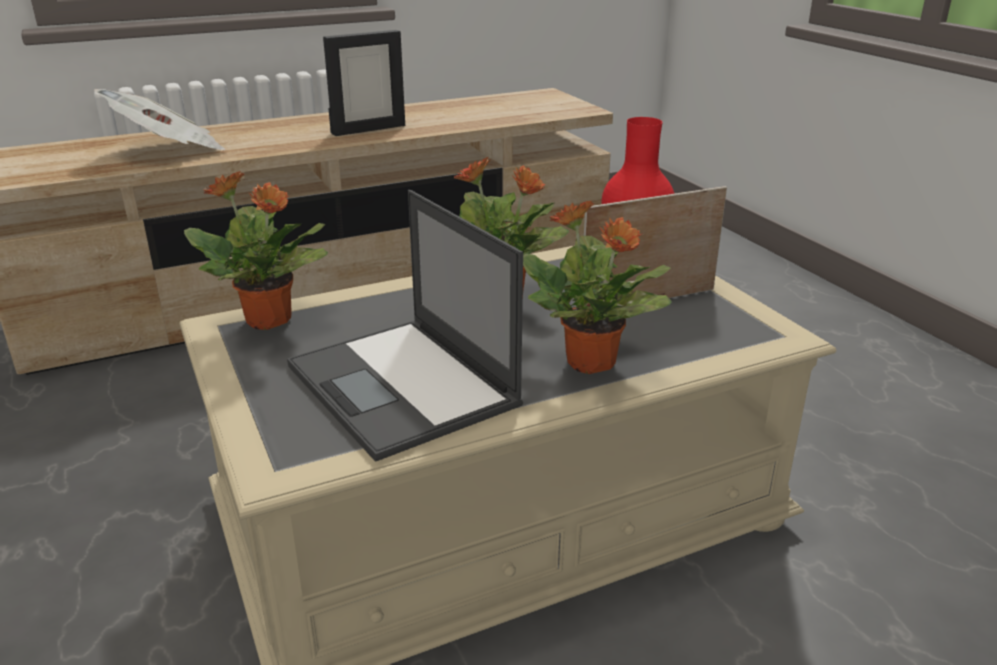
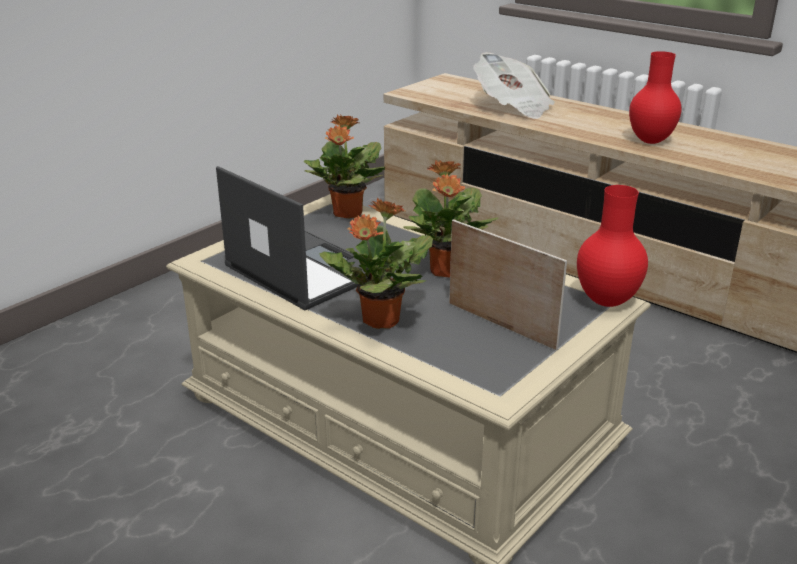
camera: 65 degrees right, 0 degrees up
(368, 129) = (651, 141): picture frame -> red vase
(403, 386) = (302, 269): laptop -> laptop turned 105 degrees clockwise

